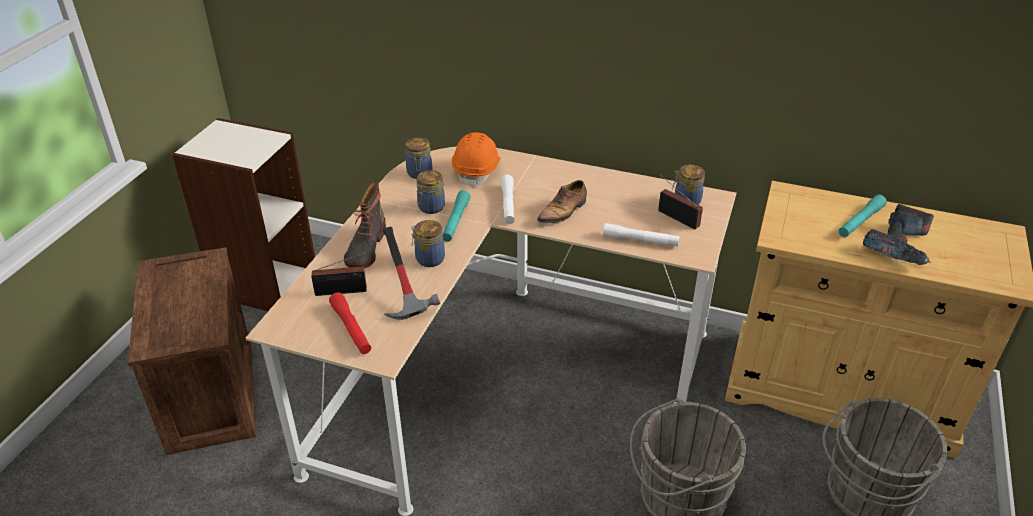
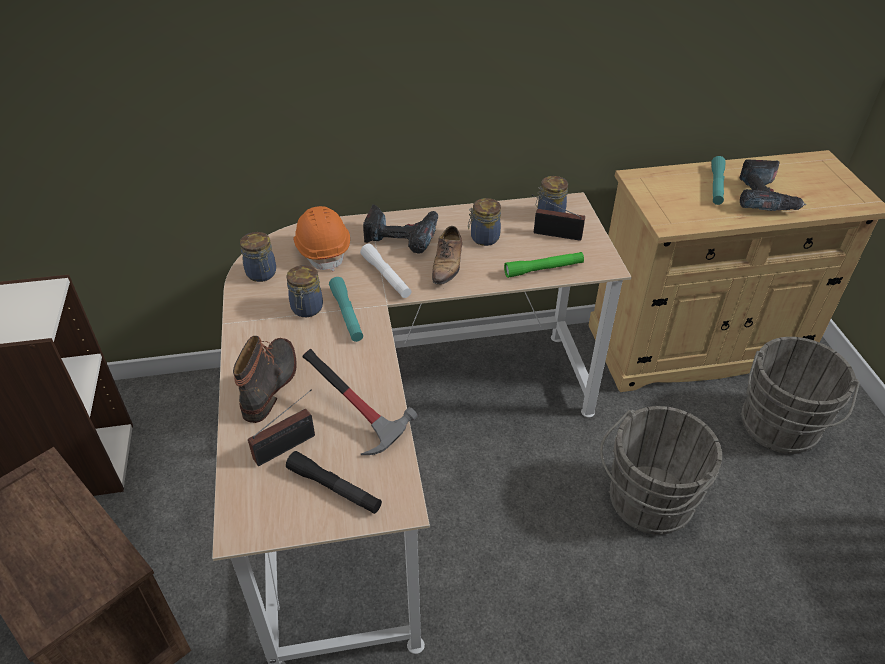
camera: 30 degrees left, 5 degrees up
(351, 329) = (334, 488): red flashlight -> black flashlight
(365, 248) = (271, 384): boot -> boot turned 150 degrees counterclockwise
(429, 259) = (353, 368): jar -> jar (483, 238)
(546, 179) = (402, 236): none -> power drill
(640, 241) = (543, 269): white flashlight -> green flashlight

